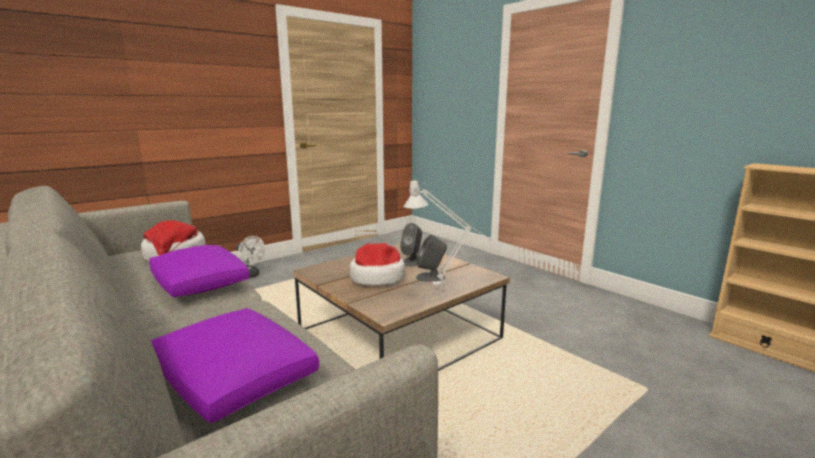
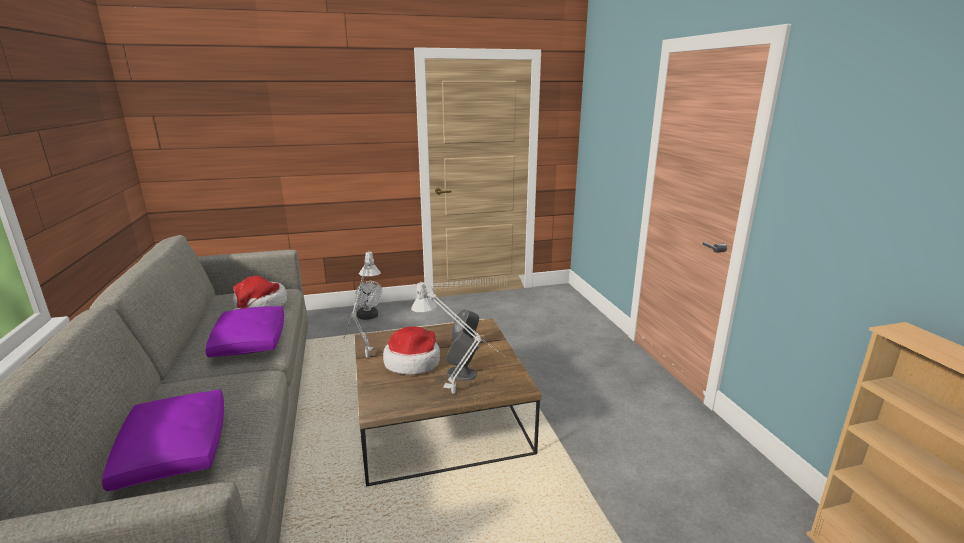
camera: 25 degrees right, 5 degrees up
(330, 285) = (365, 361): none -> grey table lamp

